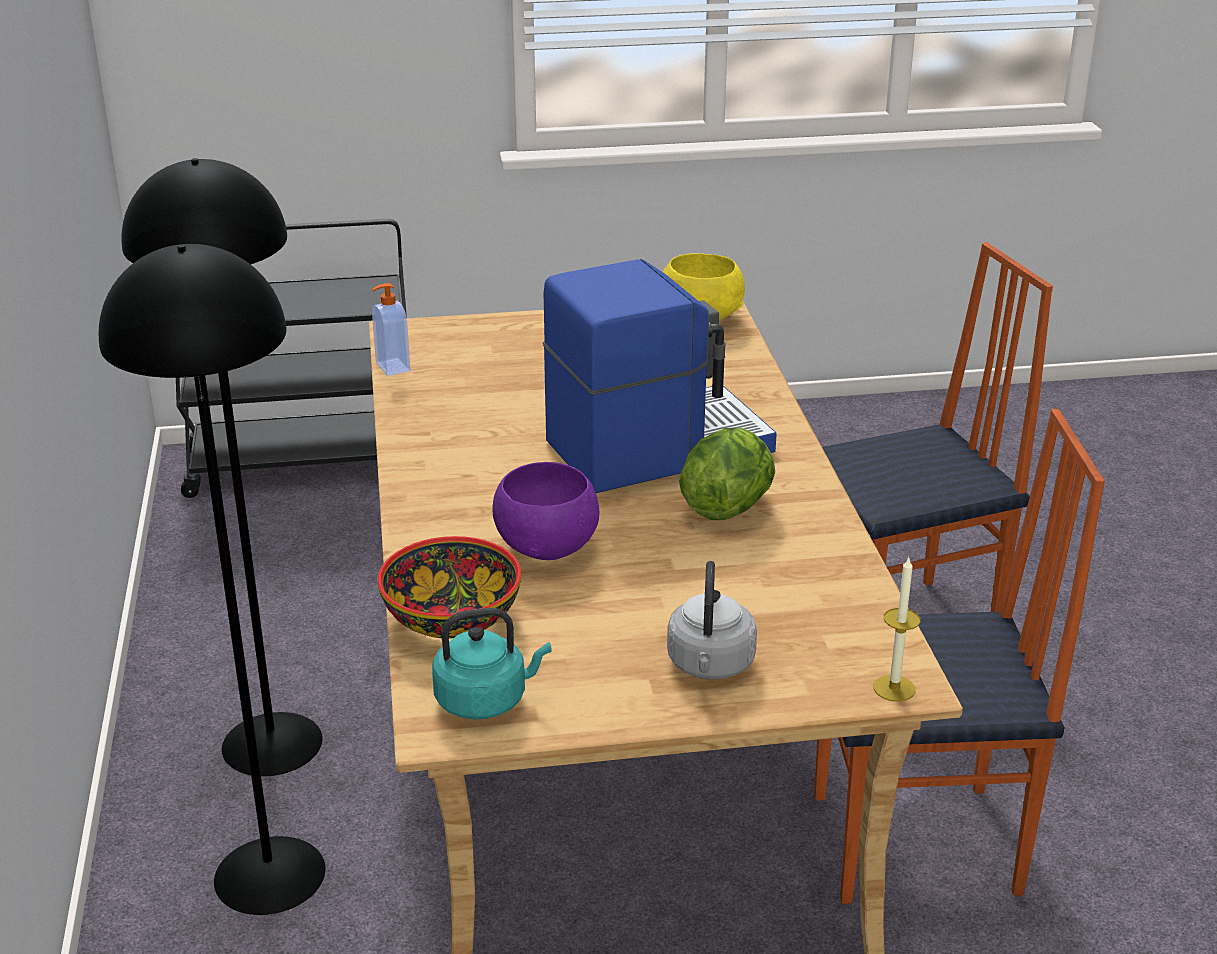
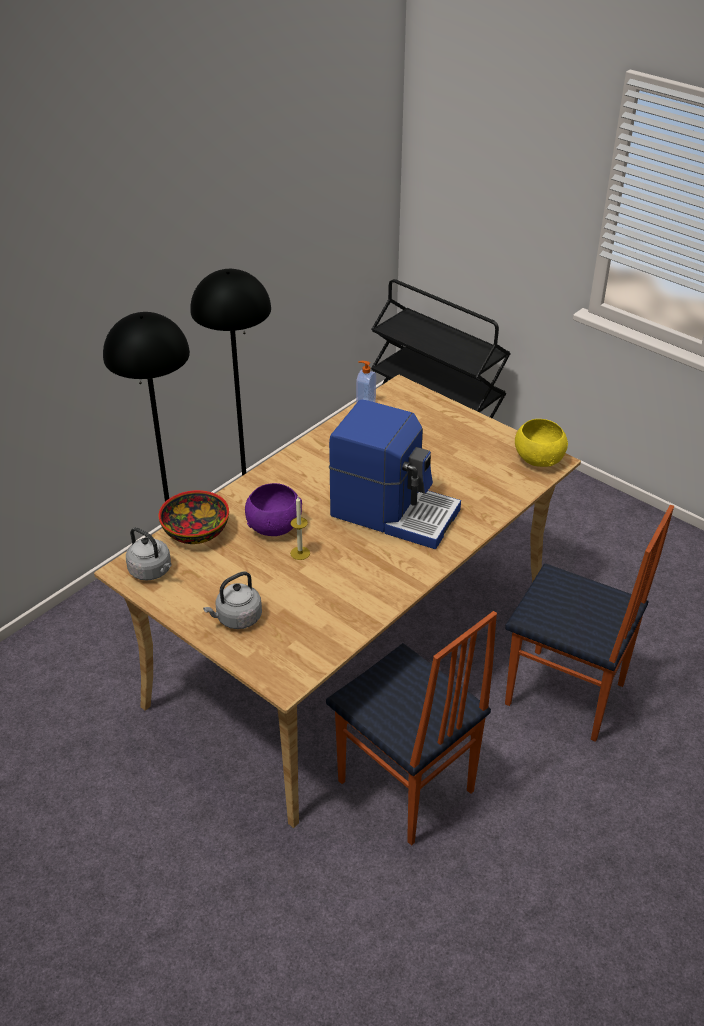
camera: 50 degrees right, 10 degrees up
(486, 700) = (152, 571): turquoise kettle -> grey kettle
(728, 507) = (368, 560): lettuce -> none
(894, 688) = (277, 681): candle -> candle (300, 553)

